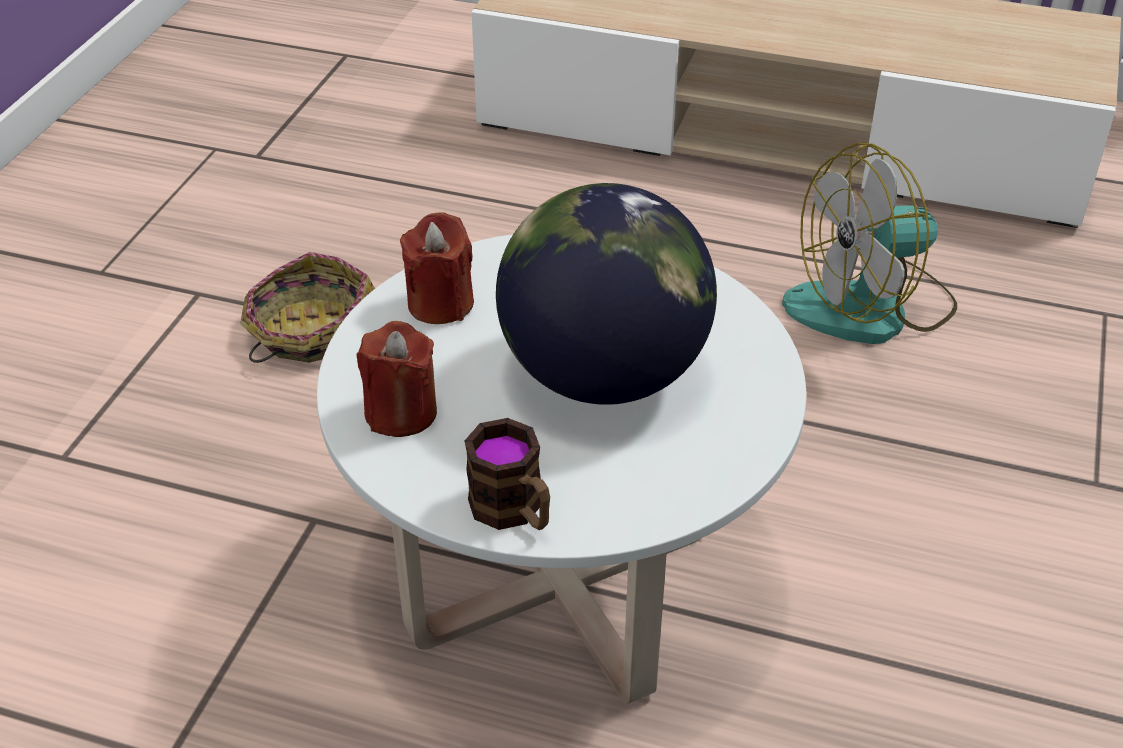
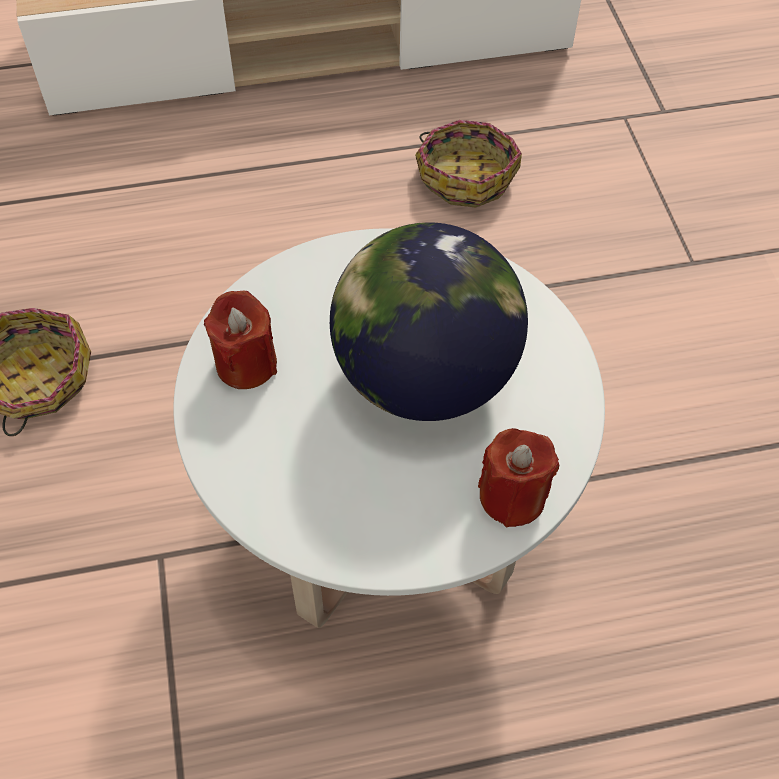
camera: 30 degrees left, 15 degrees up
(401, 413) = (290, 488): red candle -> red candle (512, 497)
(514, 512) = (444, 539): mug -> none
(871, 307) = (466, 176): fan -> basket

